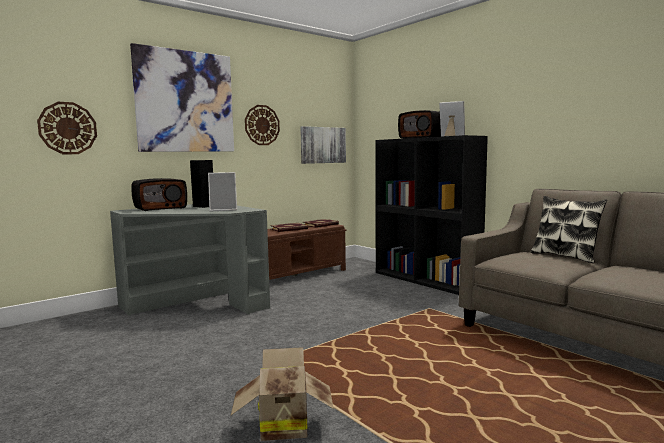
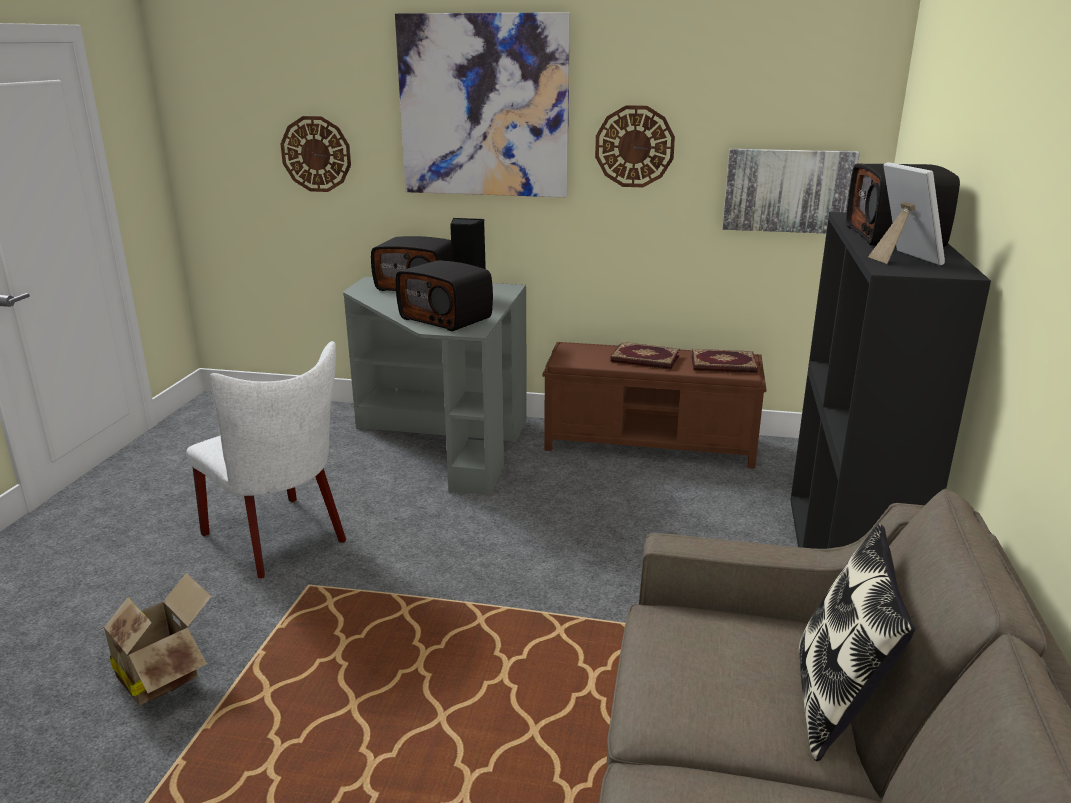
camera: 50 degrees right, 15 degrees up
(204, 360) = (281, 540): none -> white chair
(223, 210) = (447, 318): picture frame -> radio

